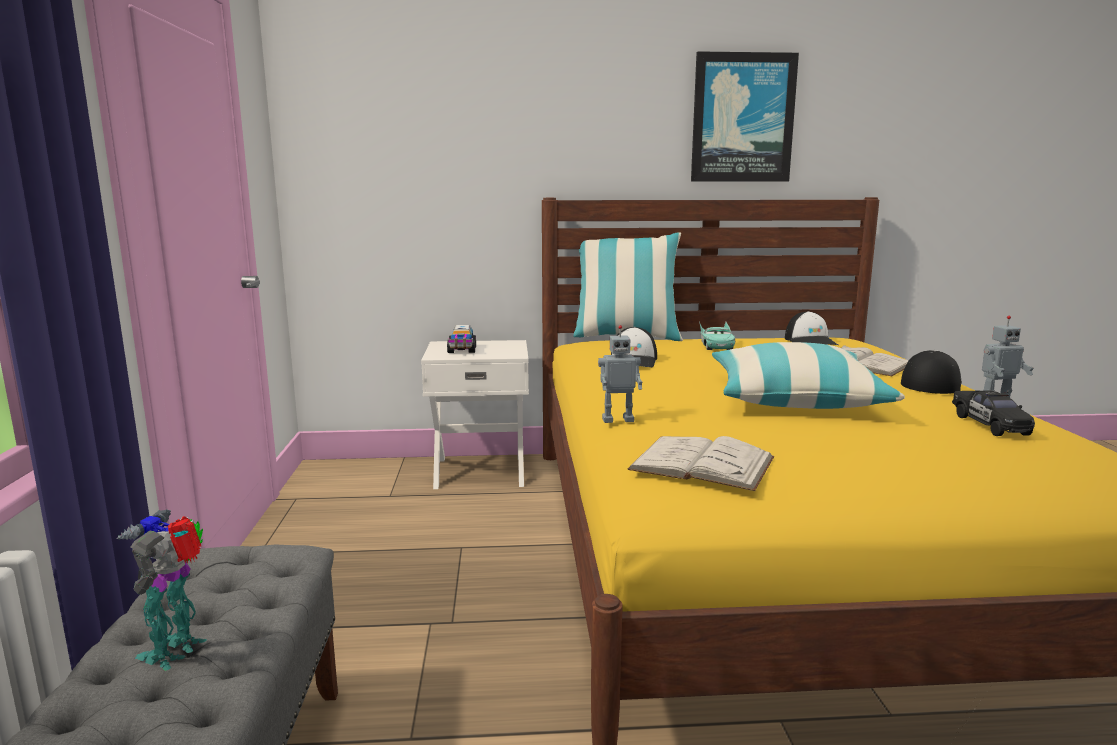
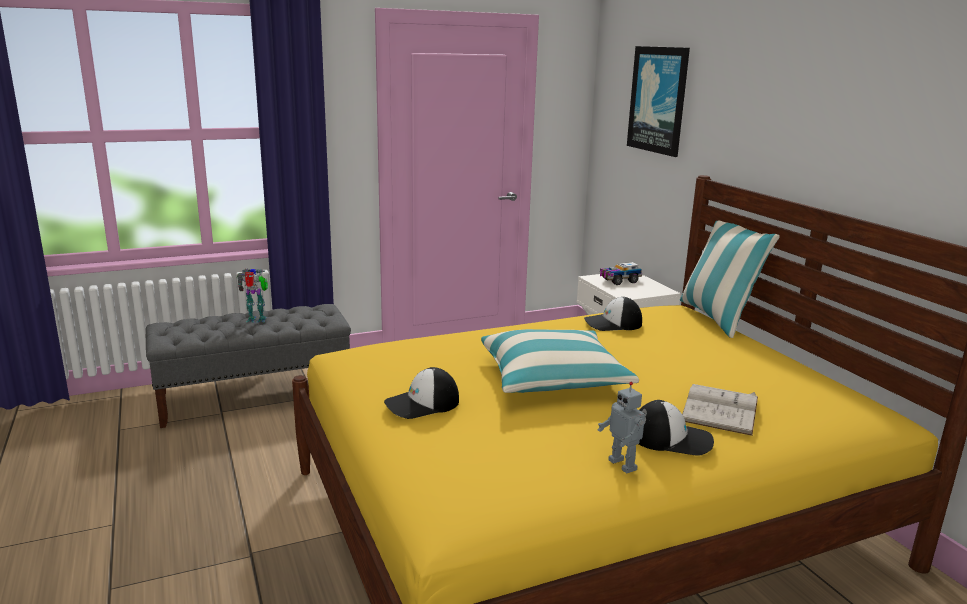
camera: 70 degrees right, 5 degrees up
(617, 419) = (460, 331): toy robot -> none
(702, 463) = (388, 355): white book -> none
(716, 345) = (716, 348): turquoise toy car -> none
(742, 118) = (878, 124): picture -> picture (658, 100)
(811, 341) = (803, 389): cap -> cap (422, 404)
(990, 425) = (541, 451): black toy car -> none

